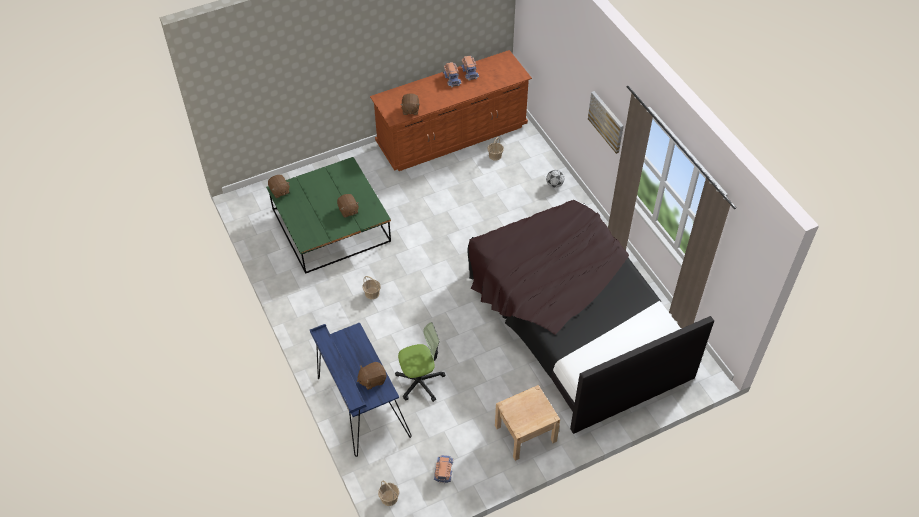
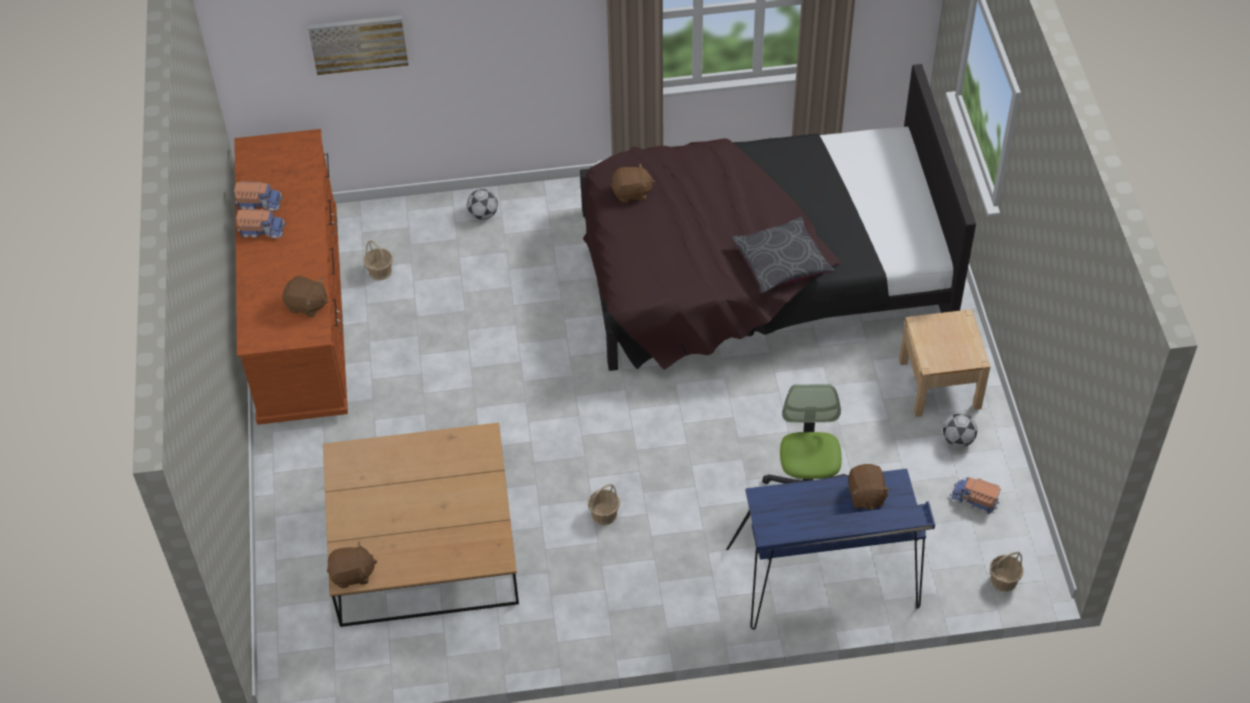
camera: 70 degrees left, 0 degrees up
(331, 225) = (423, 541): green coffee table -> brown coffee table
(348, 210) = (451, 478): brown plush toy -> brown plush toy (632, 193)
(485, 452) = (957, 440): none -> football
(541, 305) = (781, 262): none -> grey pillow
(606, 121) = (536, 38): picture -> picture (358, 43)

